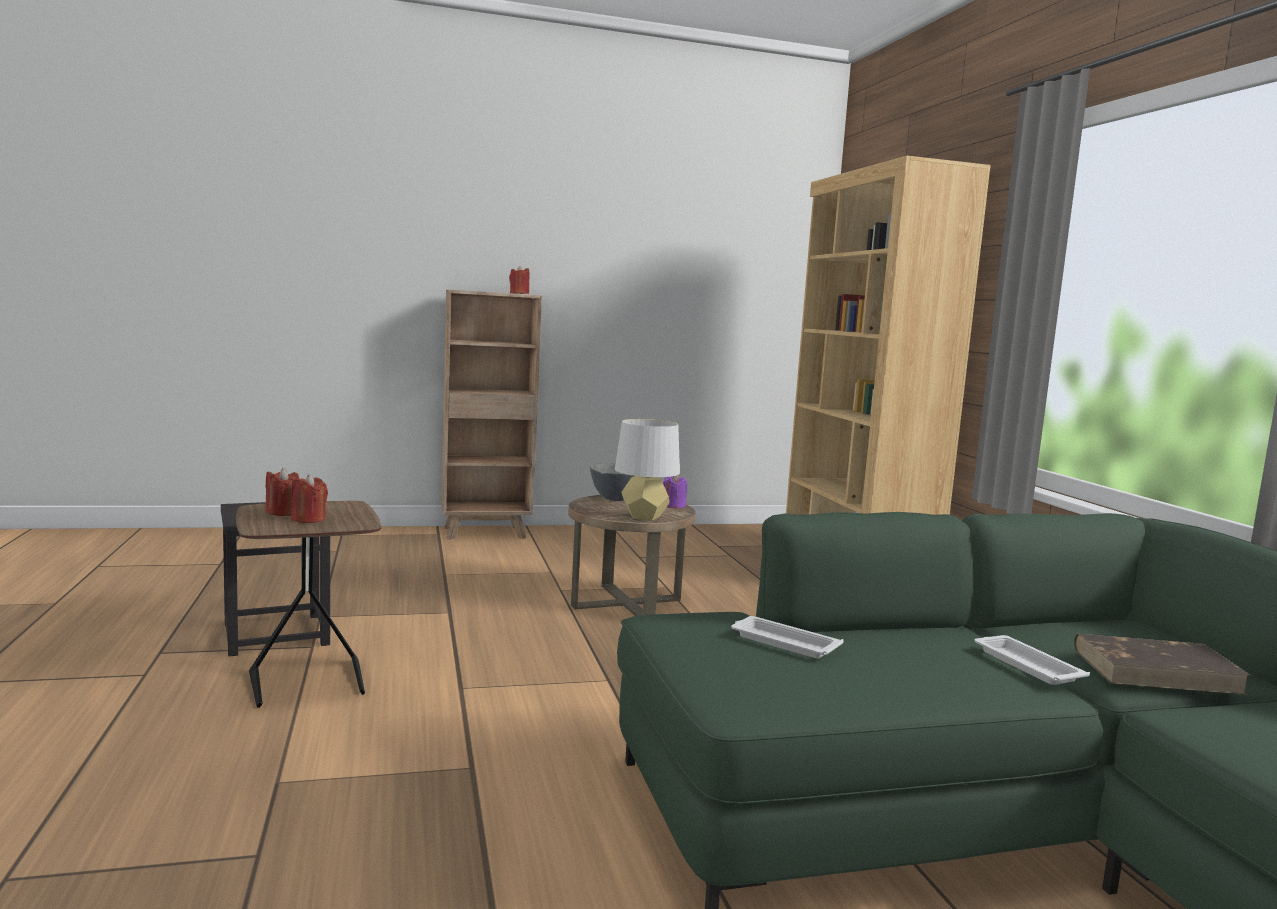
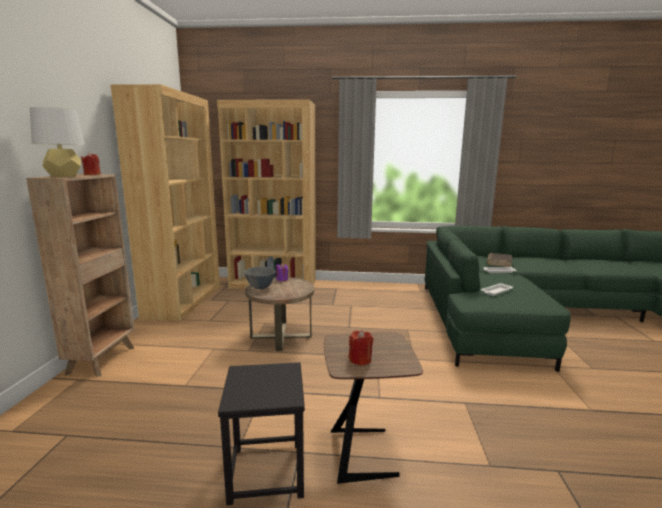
camera: 70 degrees left, 5 degrees up
(308, 519) = (381, 351): red candle -> none
(644, 516) = (301, 287): grey table lamp -> grey table lamp (64, 176)
(692, 534) = (184, 301): none -> brown bookcase

